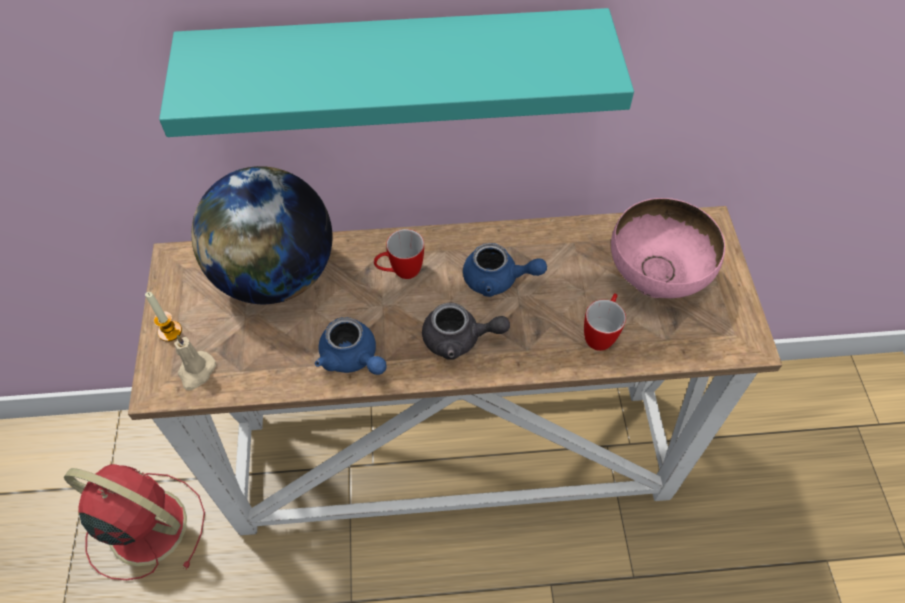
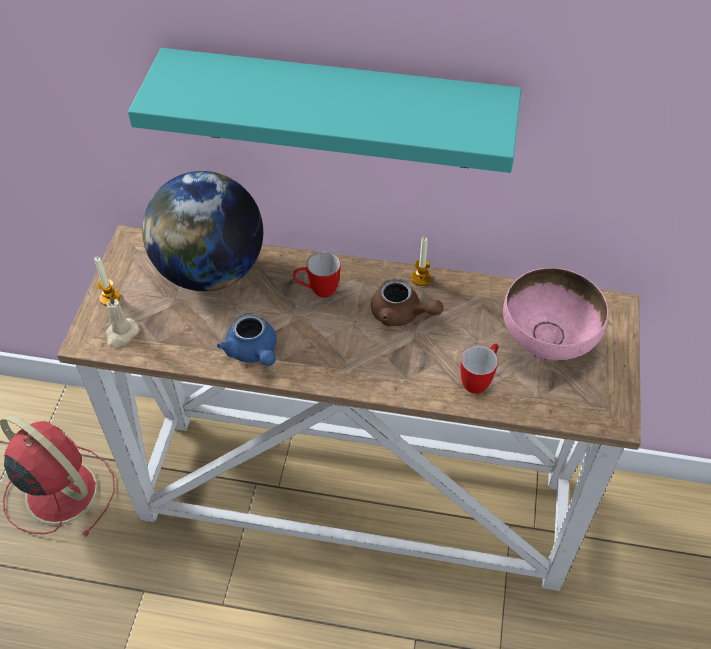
camera: 15 degrees right, 5 degrees down
(459, 339) = (350, 357): grey teapot -> none
(498, 280) = (401, 315): blue teapot -> brown teapot
(505, 235) = (421, 278): none -> candle

